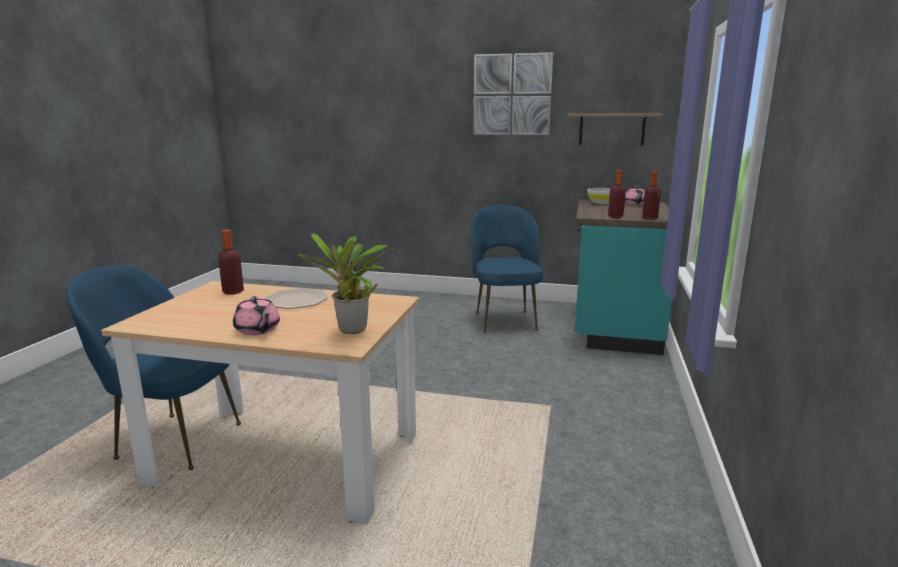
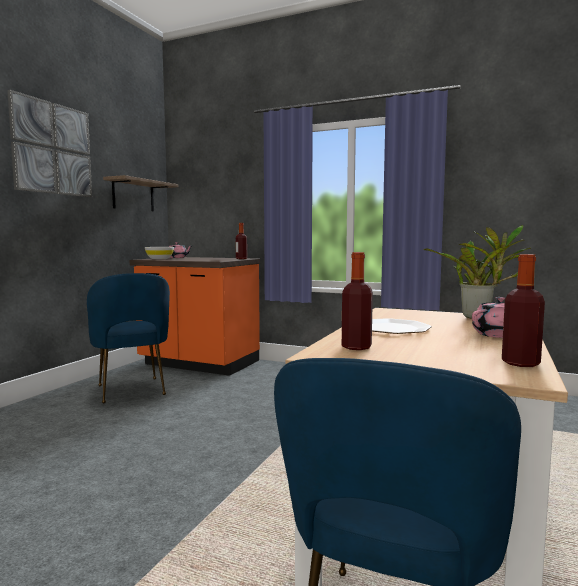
camera: 80 degrees left, 10 degrees down
(505, 319) = (131, 392): blue chair -> blue chair turned 120 degrees counterclockwise
(613, 328) = (199, 363): turquoise counter -> orange counter
(615, 217) = (227, 260): bottle -> bottle (520, 363)

